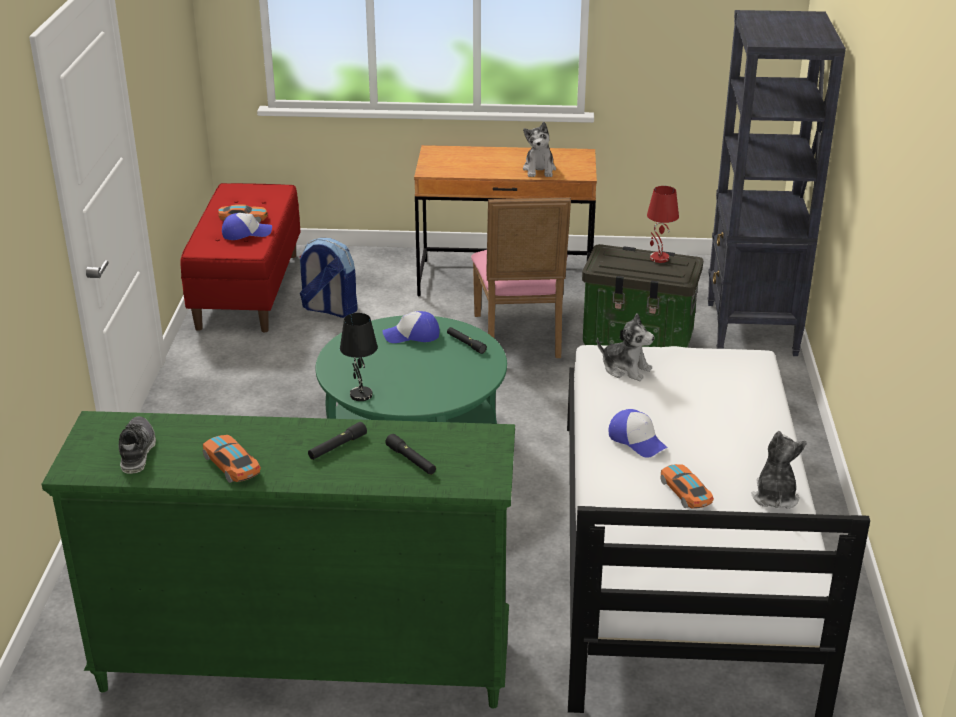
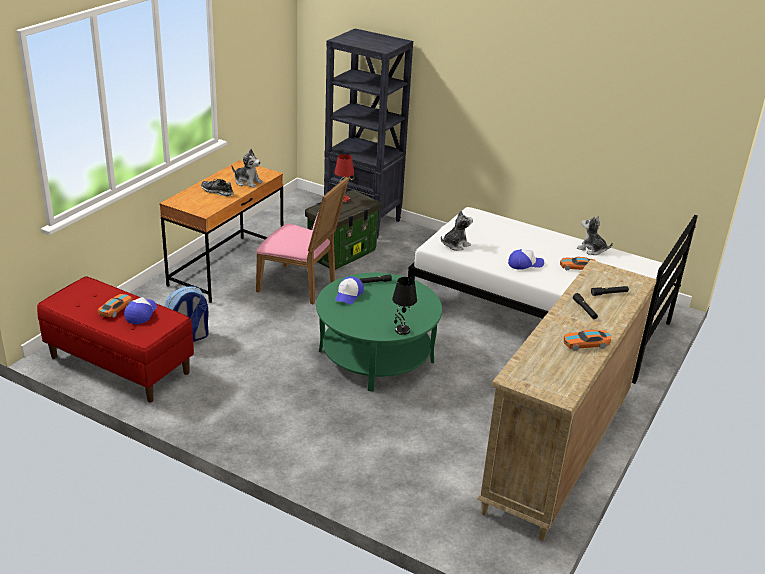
camera: 65 degrees left, 0 degrees up
(137, 451) = (553, 371): shoe -> shoe (217, 192)
(303, 662) = (557, 454): green dresser -> beige dresser

